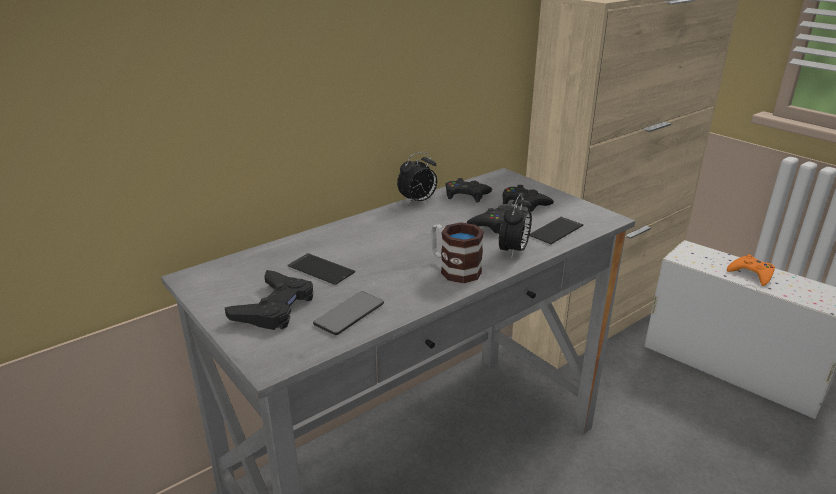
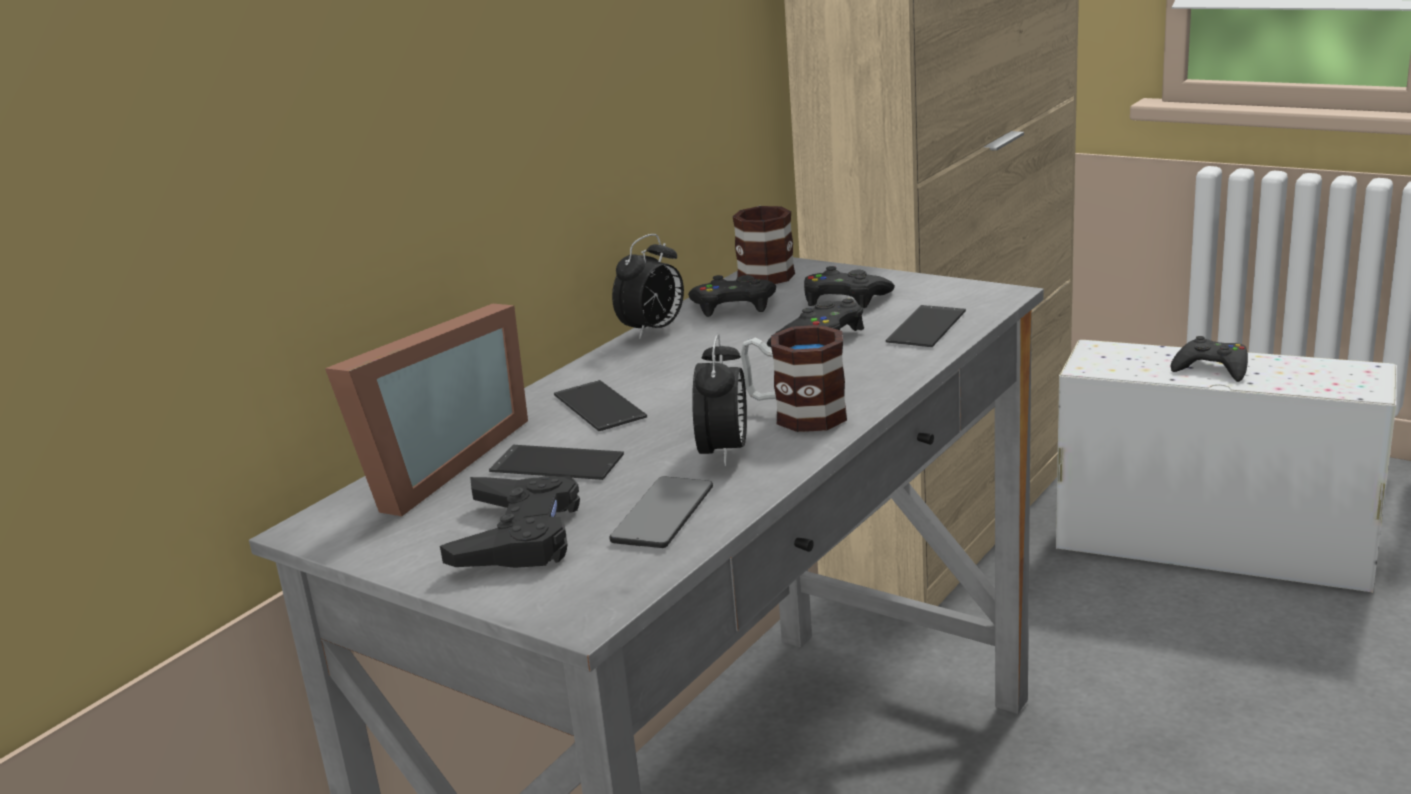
camera: 15 degrees left, 5 degrees down
(264, 255) = (431, 466): none -> picture frame
(363, 240) = (599, 406): none -> phone
(495, 178) = (765, 272): none -> mug
(513, 251) = (877, 369): alarm clock -> alarm clock (724, 453)
(751, 274) = (1212, 368): orange game controller -> black game controller

